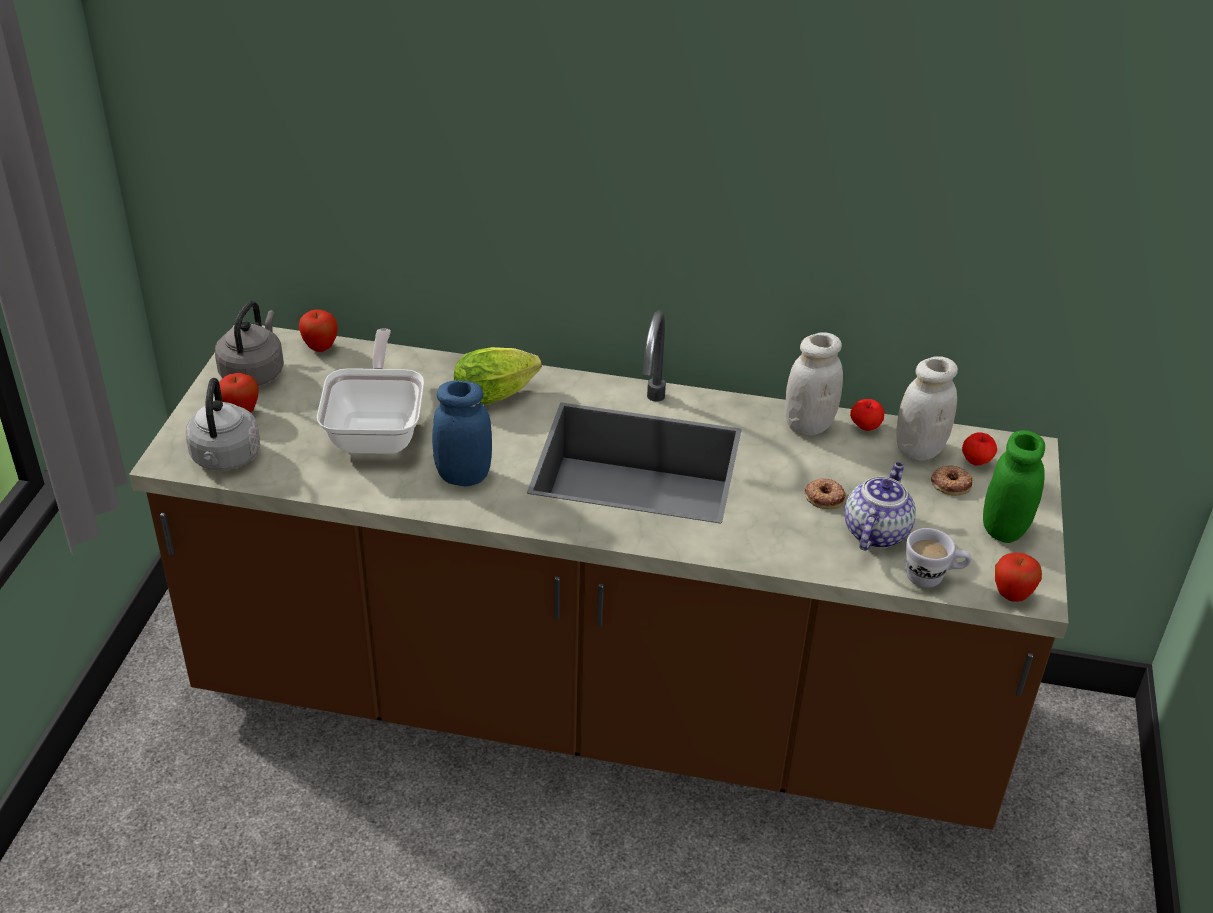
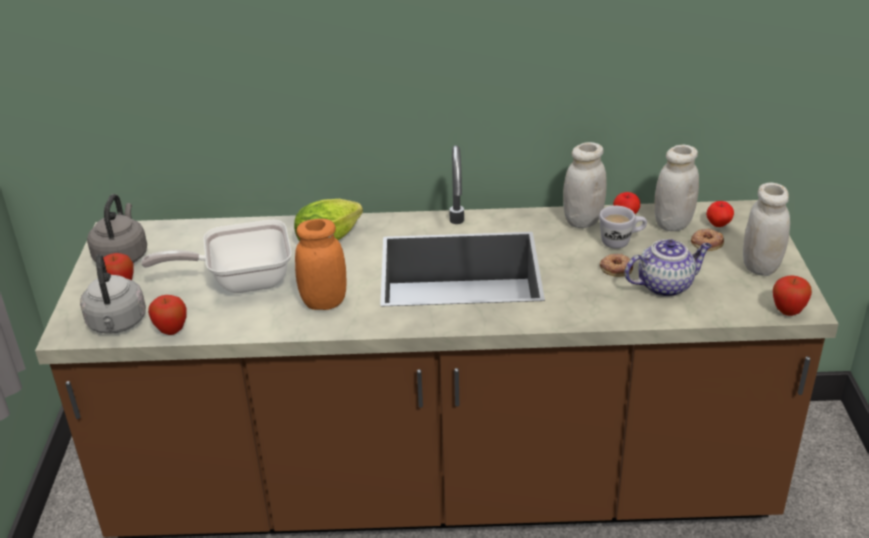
camera: 10 degrees left, 5 degrees down
(320, 348) = (173, 229): apple -> apple (171, 331)
(377, 430) = (240, 281): frying pan -> frying pan turned 90 degrees counterclockwise
(463, 476) = (324, 302): blue jar -> orange jar
(875, 531) = (665, 285): teapot -> teapot turned 60 degrees clockwise
(932, 577) = (723, 310): white mug -> white mug (621, 242)
(1004, 529) = (760, 266): green jar -> white jar

